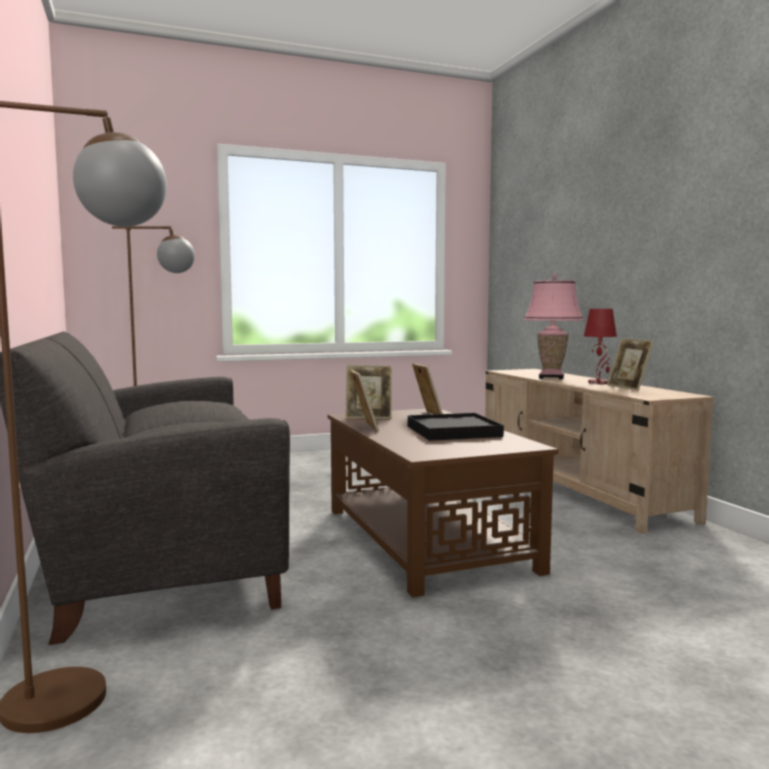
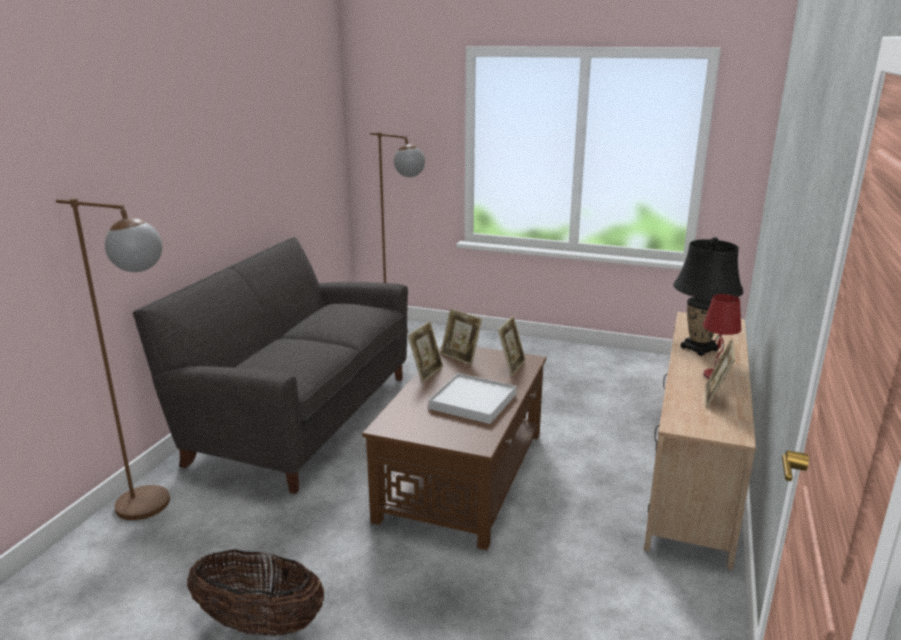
camera: 40 degrees right, 15 degrees up
(453, 431) = (473, 401): black tray -> white tray
(471, 725) = (259, 624): none -> basket
(551, 377) = (699, 348): pink table lamp -> black table lamp

